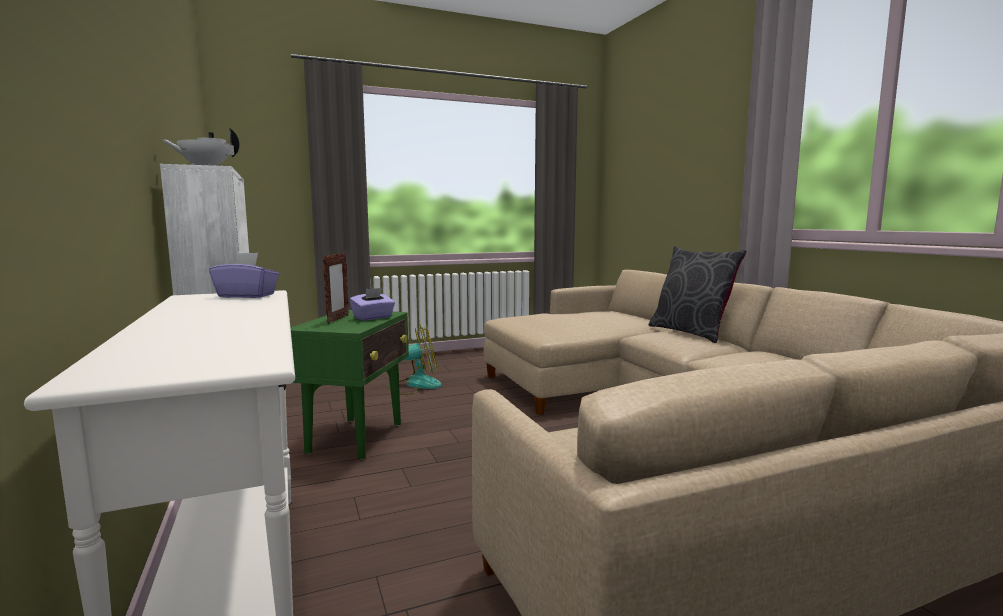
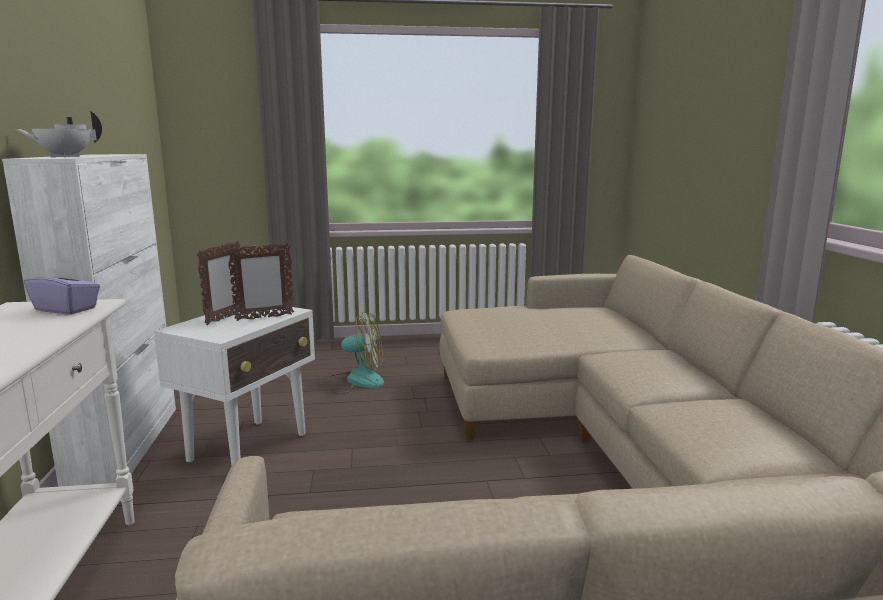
camera: 15 degrees right, 5 degrees up
(356, 438) = (249, 447): green side table -> white side table
(373, 318) = (264, 317): purple tissue box -> picture frame
(691, 332) = (673, 357): grey pillow -> none

